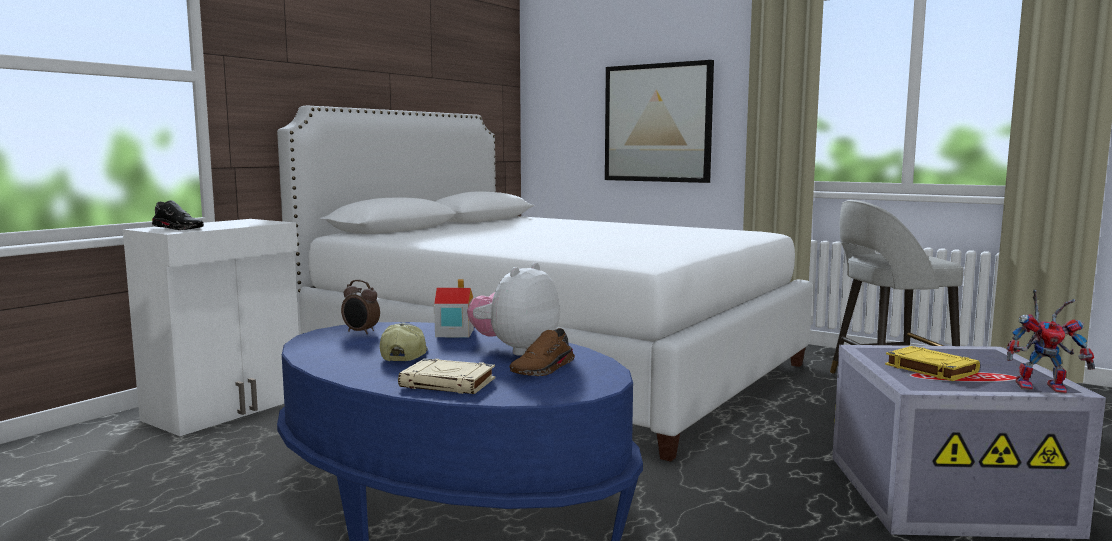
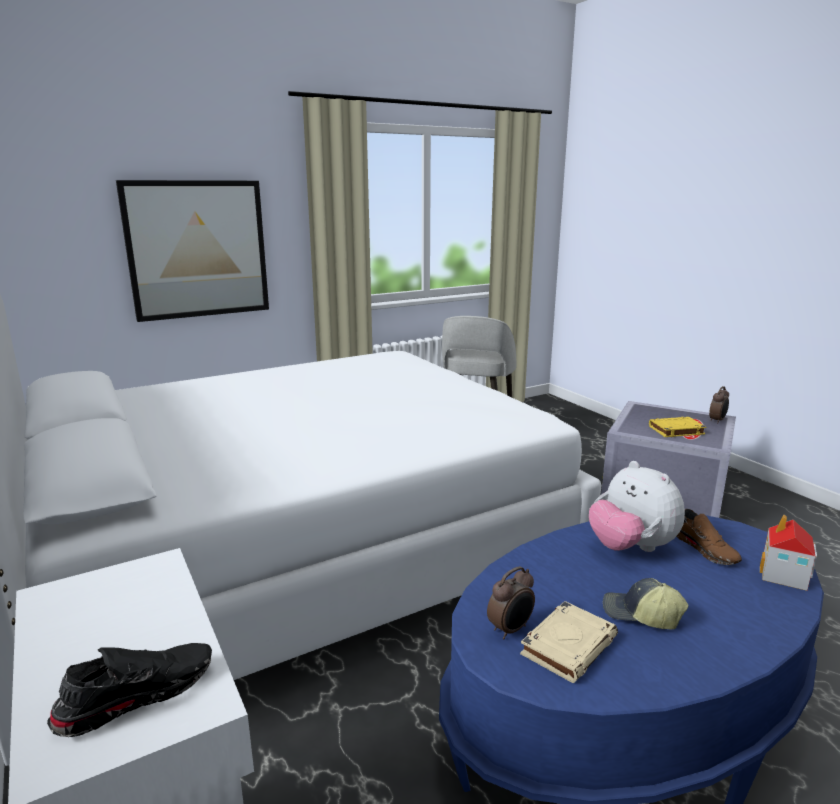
camera: 65 degrees left, 10 degrees up
(449, 383) = (753, 605): beige book -> beige book (568, 645)
(454, 333) = (546, 567): toy house -> toy house (783, 575)
(1043, 387) = (717, 420): toy robot -> alarm clock

